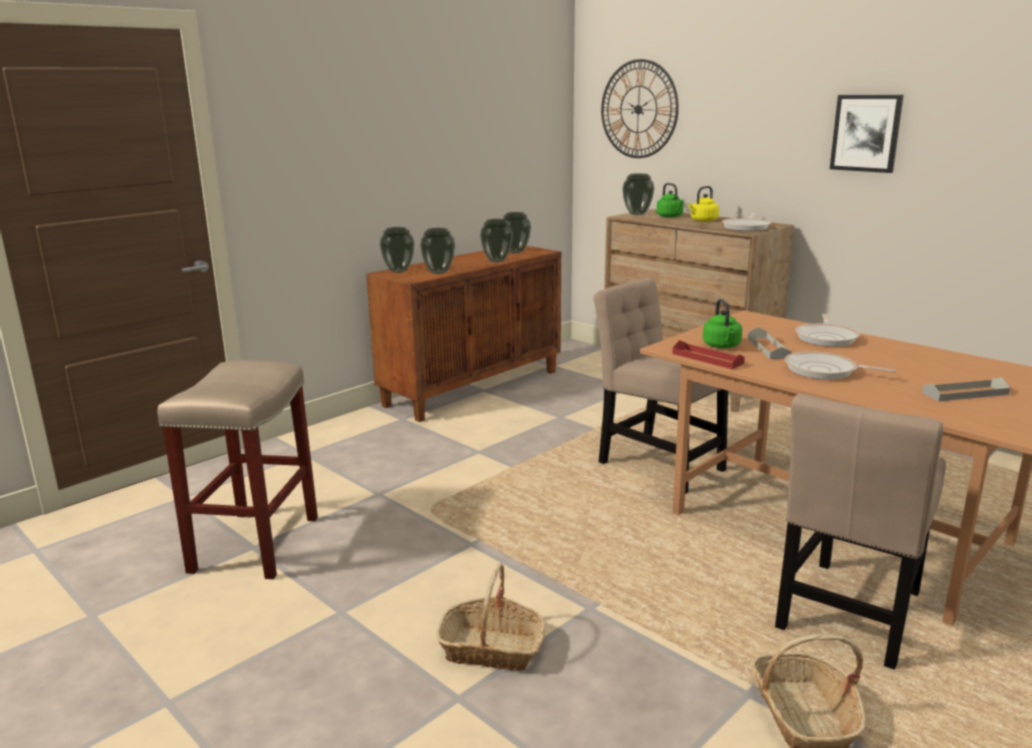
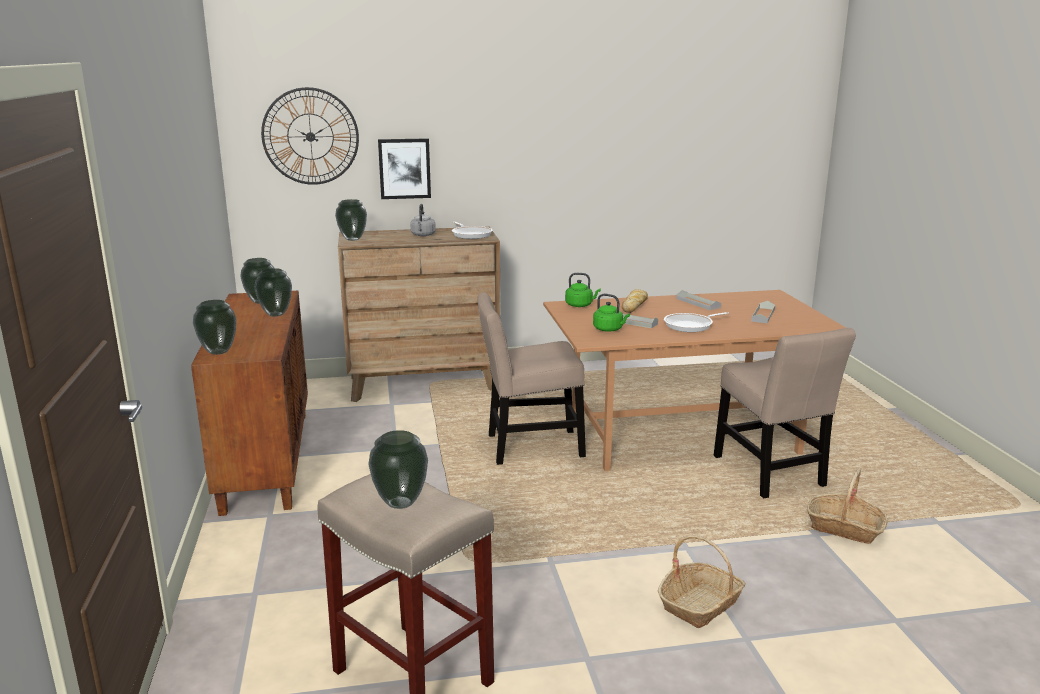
camera: 55 degrees left, 0 degrees up
(438, 272) = (264, 341): vase -> vase (400, 503)
(670, 216) = (385, 236): green kettle -> green kettle (580, 305)
(702, 221) = (423, 235): yellow kettle -> grey kettle
(707, 358) = (627, 340): red tray -> none
(826, 338) = (634, 305): frying pan -> bread
(866, 133) = (537, 148): picture -> picture (404, 168)
(916, 358) = (698, 303): none -> grey tray

